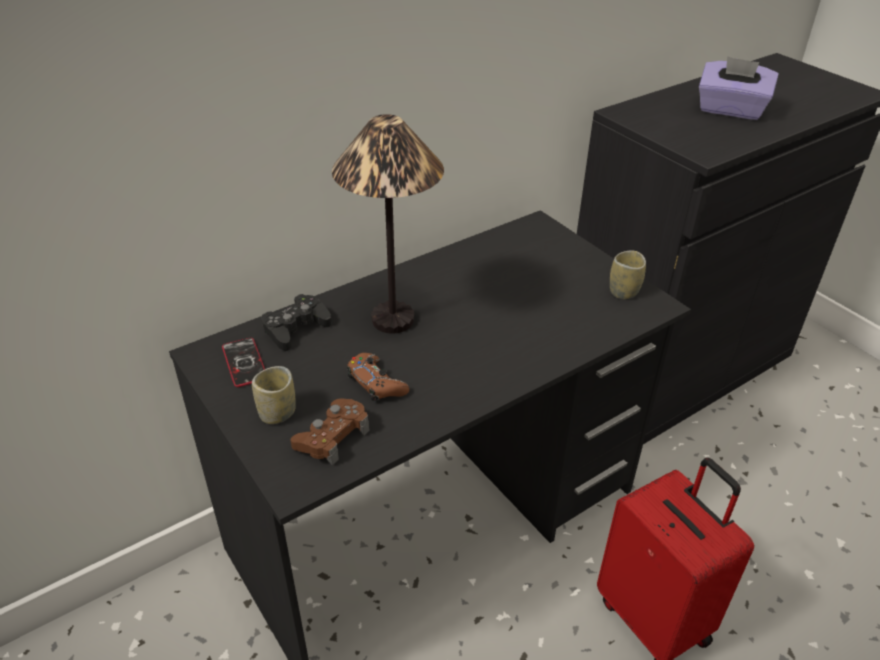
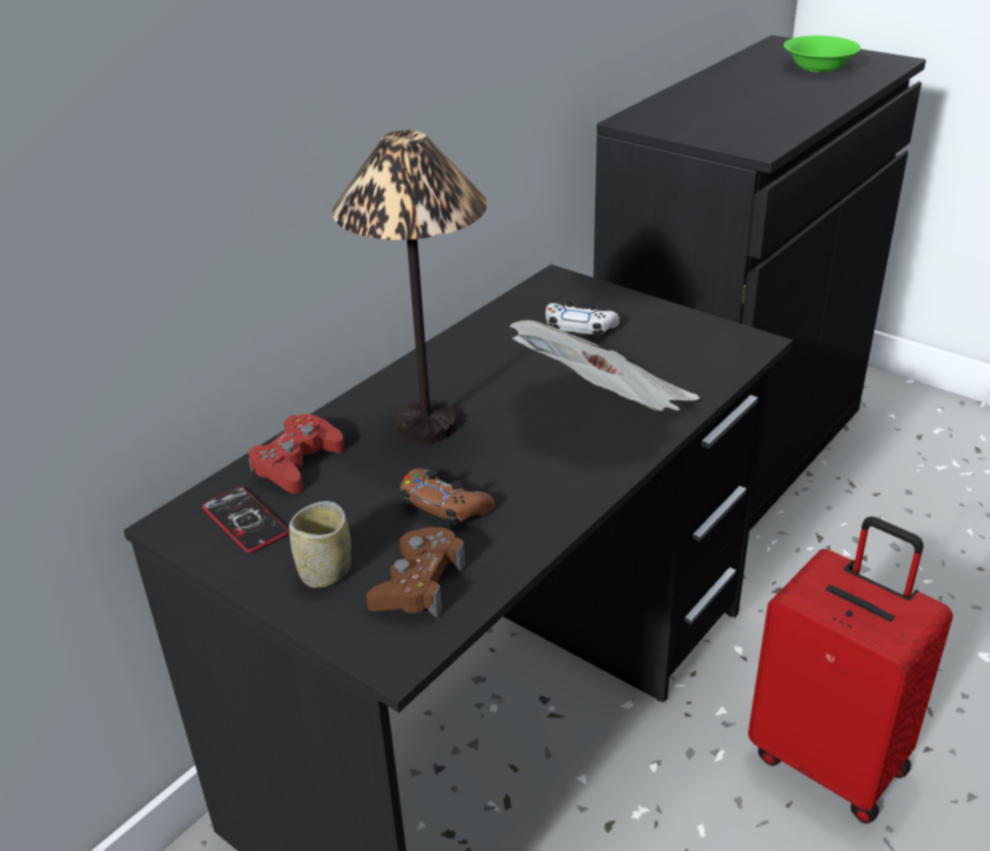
camera: 15 degrees left, 5 degrees down
(296, 328) = (297, 463): black game controller -> red game controller
(522, 335) = (606, 409): none -> newspaper
(536, 266) = (580, 328): none -> white game controller
(623, 291) = (703, 335): cup -> none
(730, 110) = (758, 99): purple tissue box -> none
(797, 88) = (818, 66): none -> green bowl

